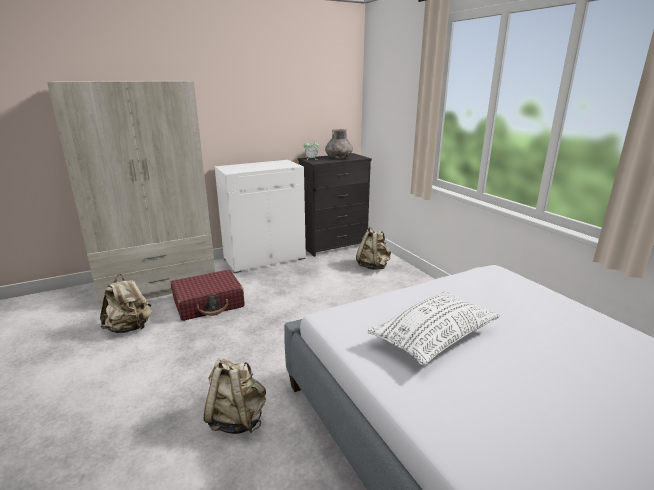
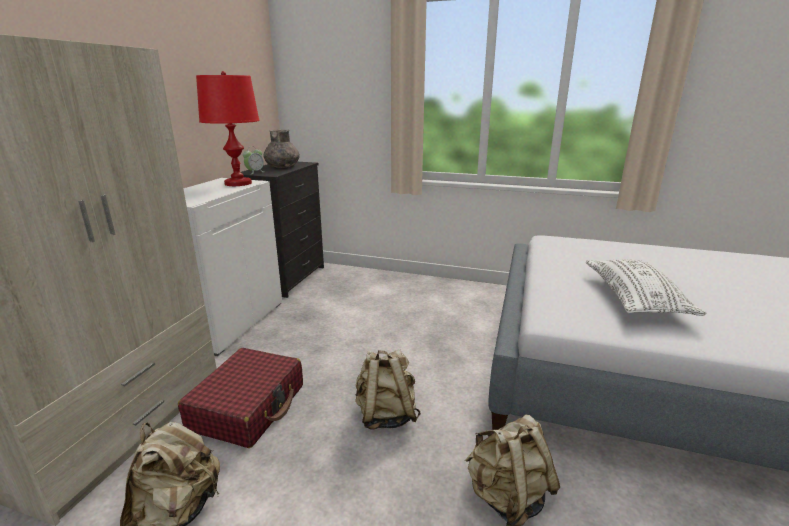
camera: 45 degrees left, 0 degrees up
(283, 165) = (238, 183): none -> red table lamp
(373, 266) = (363, 284): beige backpack -> beige backpack (386, 415)

